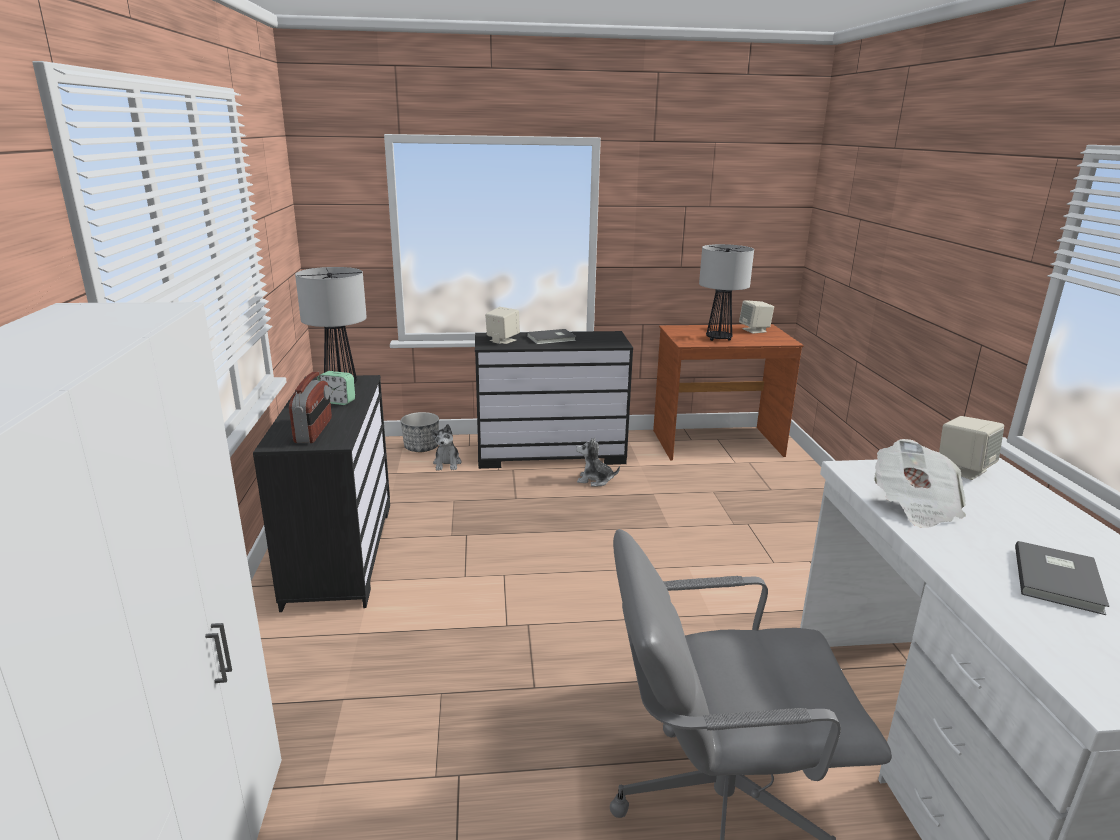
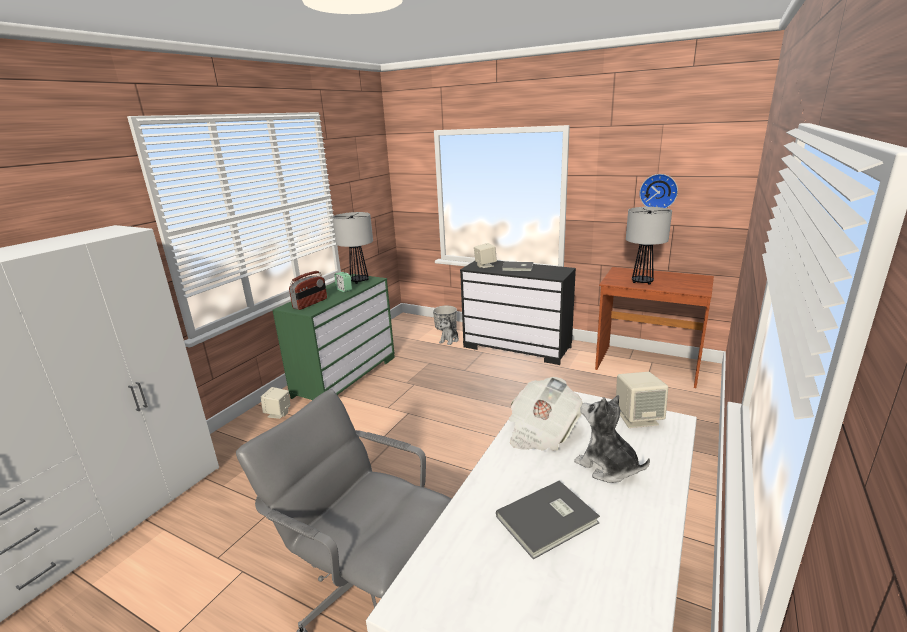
camera: 35 degrees right, 0 degrees up
(340, 552) = (345, 376): black dresser -> green dresser
(595, 480) = (525, 371): plush toy -> plush toy (607, 466)
(712, 226) = (658, 191): none -> wall clock
(754, 330) = (686, 279): beige speaker -> beige speaker (278, 413)

